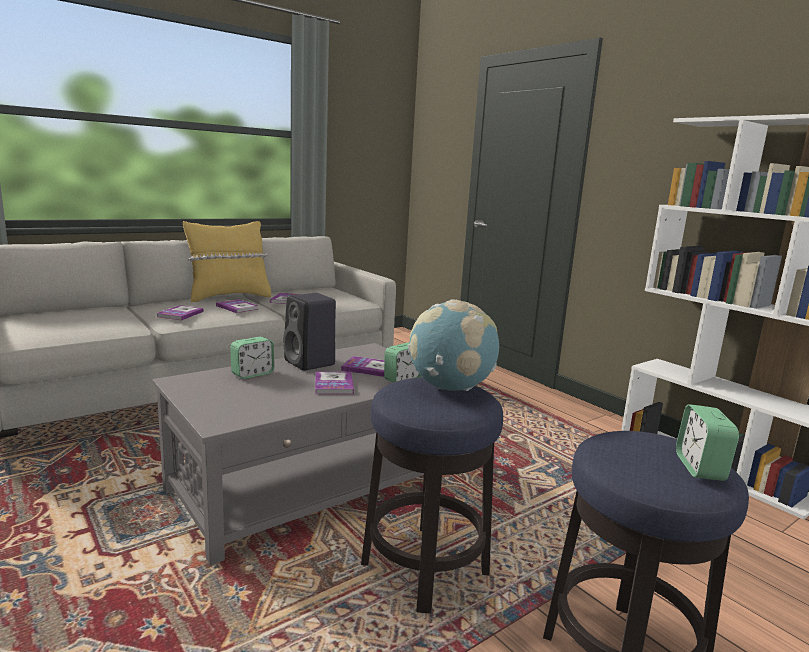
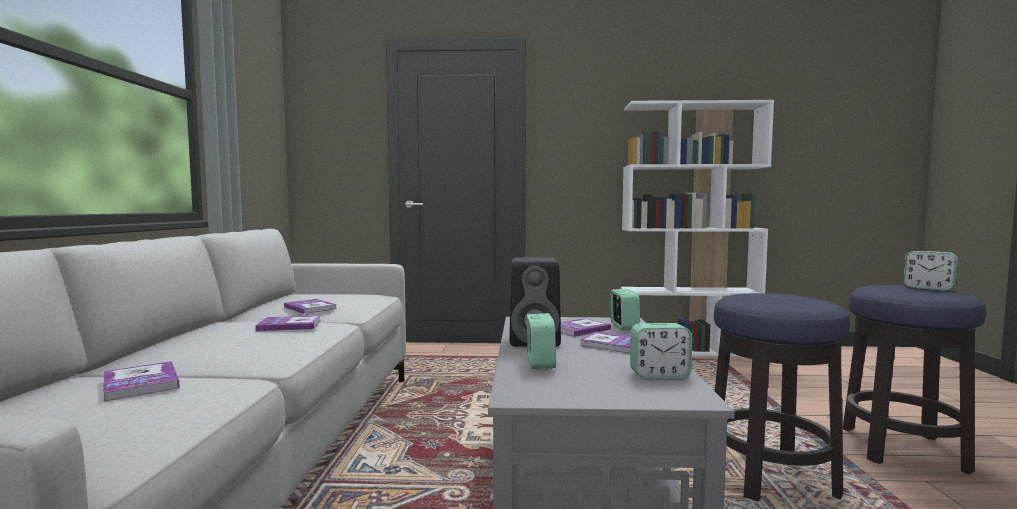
camera: 50 degrees left, 10 degrees down
(180, 314) = (249, 348): book -> book (141, 383)
(229, 297) = (222, 323): yellow pillow -> none
(265, 408) = (659, 374): none -> alarm clock
(450, 388) = (764, 295): globe -> none

